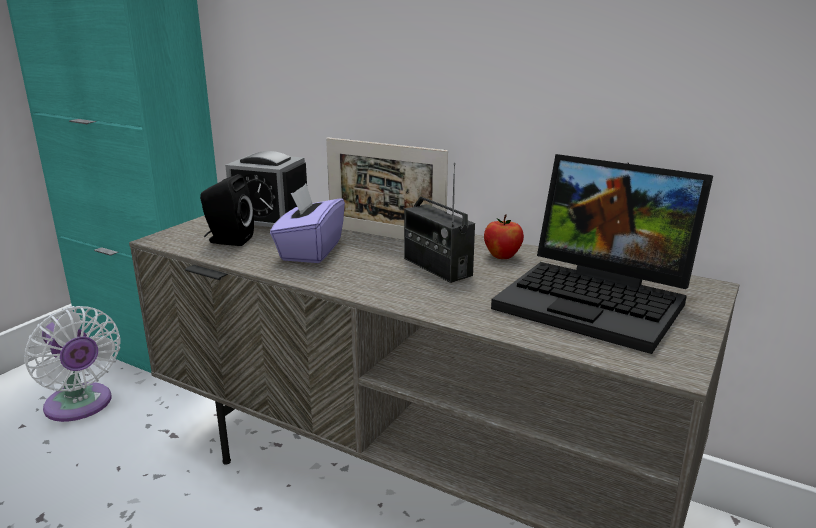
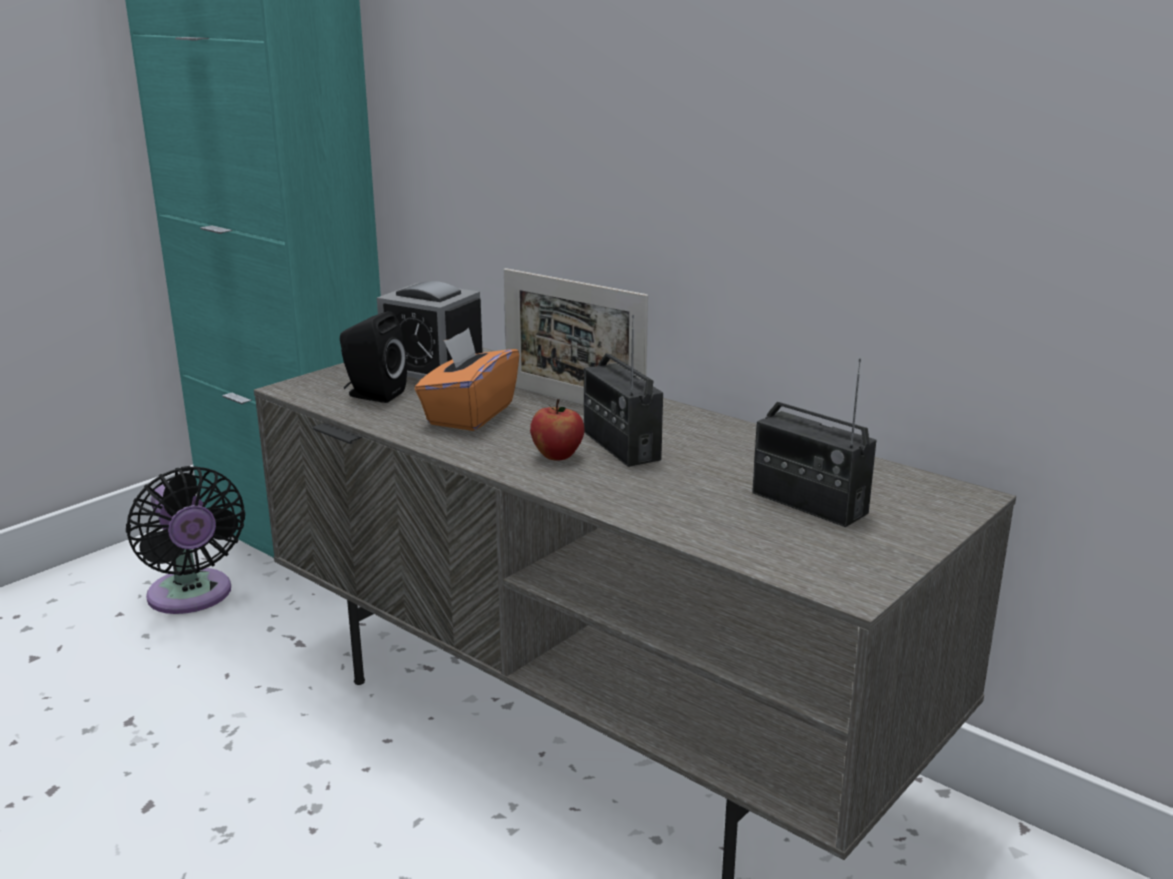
camera: 10 degrees right, 0 degrees up
(81, 406) = (192, 597): white fan -> black fan
(310, 250) = (469, 414): purple tissue box -> orange tissue box
(502, 256) = (713, 437): apple -> apple (557, 456)
(600, 301) = (808, 503): laptop -> radio

